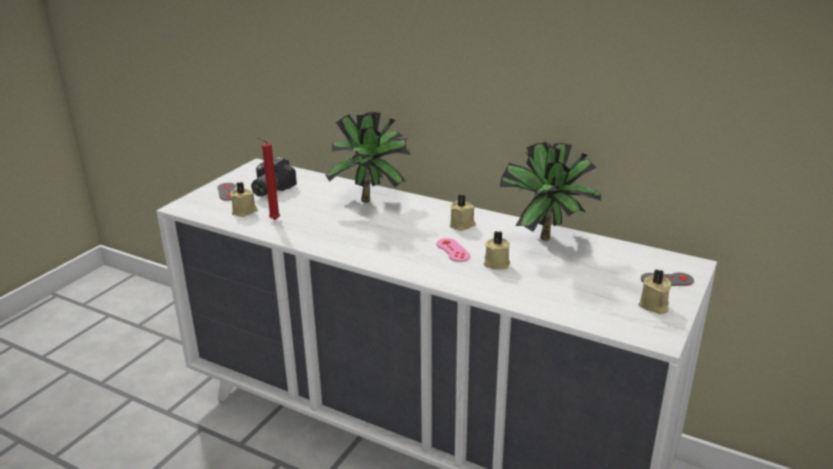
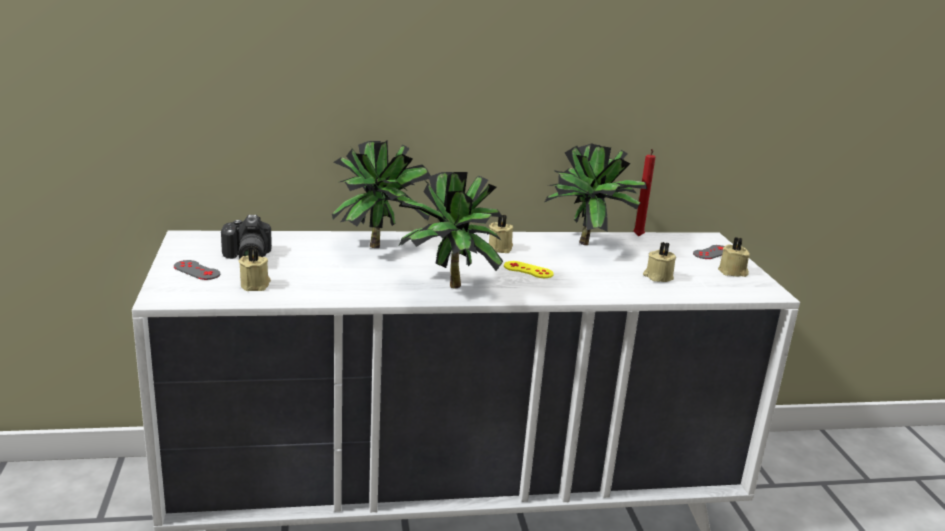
camera: 40 degrees left, 5 degrees down
(273, 220) = (306, 286): red candle -> red candle (638, 237)
(364, 248) = (448, 288): none -> potted plant
(453, 250) = (528, 270): pink game controller -> yellow game controller
(496, 263) = (579, 271): beige candle -> beige candle (657, 277)

